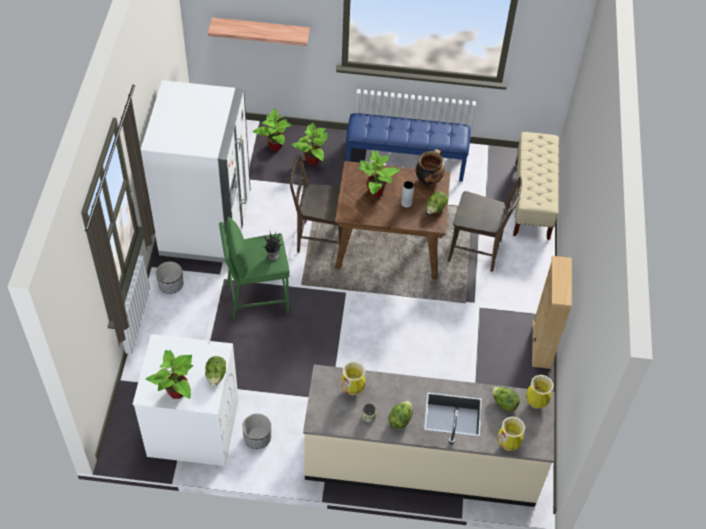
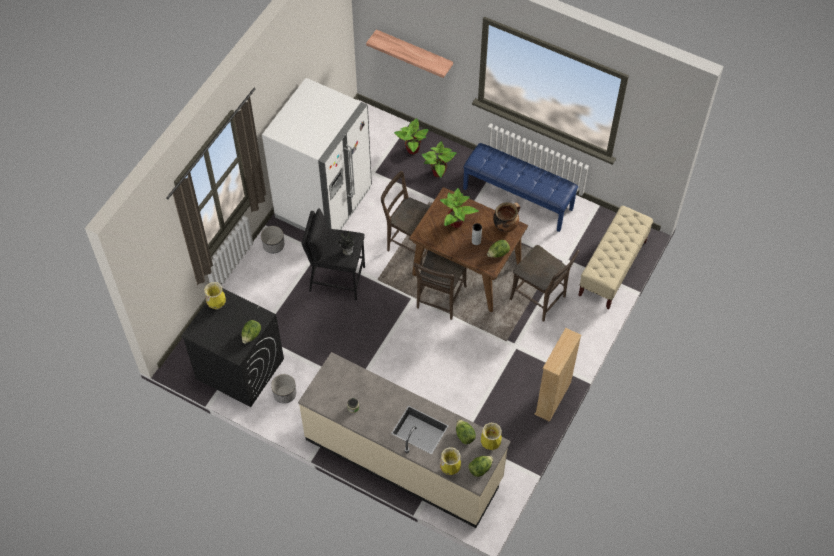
camera: 25 degrees right, 5 degrees up
(176, 392) = (216, 338): potted plant -> none
(192, 428) = (239, 368): white washing machine -> black washing machine
(257, 297) = (337, 278): green stool -> black stool
(352, 389) = (351, 382): vase -> vase (217, 305)
(377, 284) = (440, 299): none -> brown chair
(400, 419) = (376, 419): lettuce -> lettuce (480, 468)

